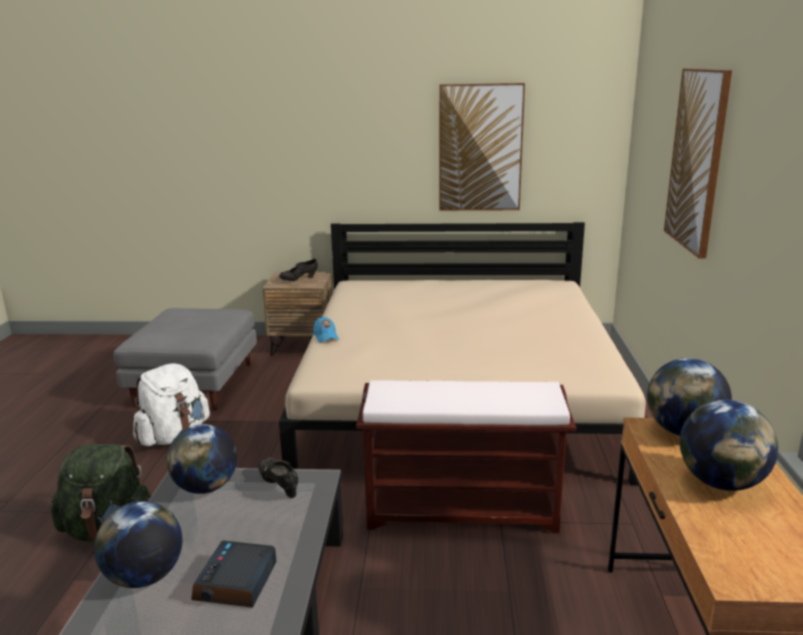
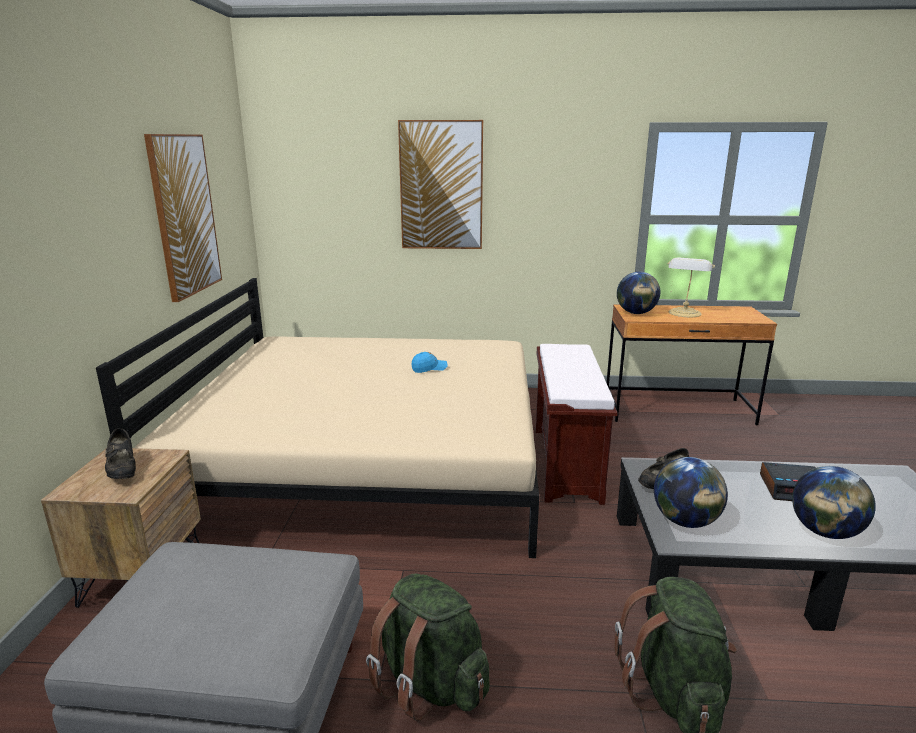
camera: 90 degrees left, 0 degrees up
(174, 436) = (430, 684): white backpack -> green backpack
(326, 337) = (383, 444): blue cap -> blue cap (429, 368)
(721, 483) = (684, 313): globe -> table lamp

